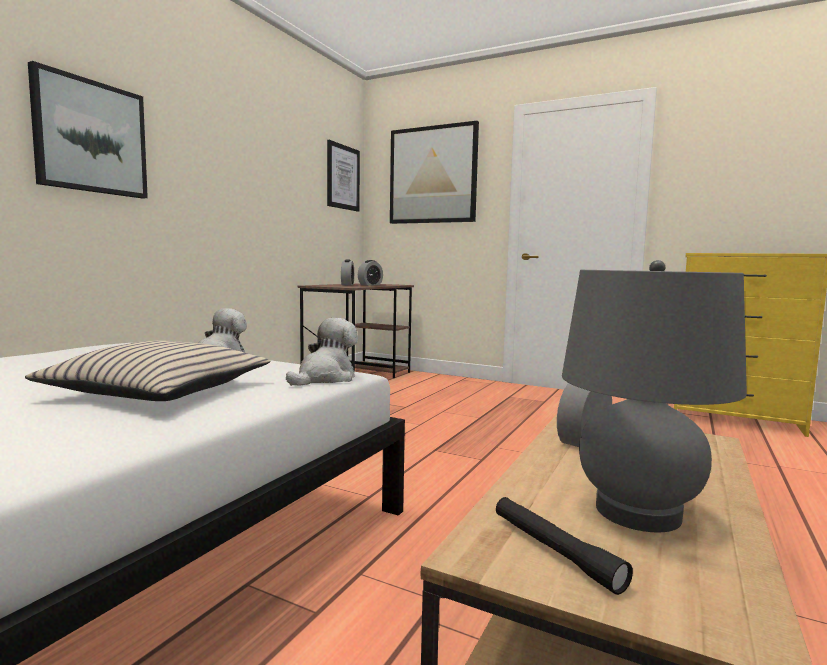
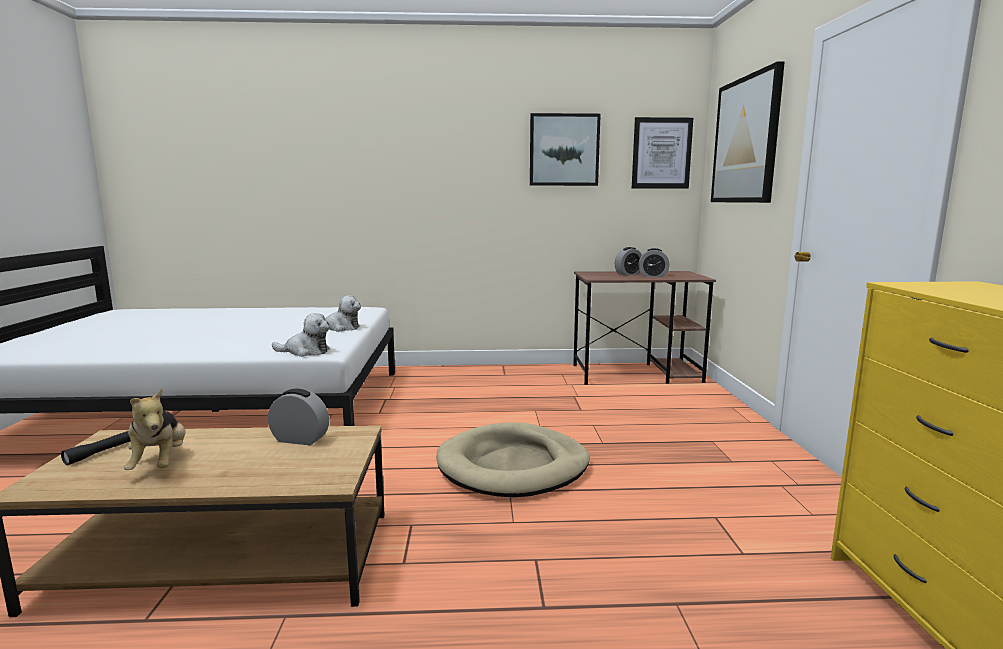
camera: 60 degrees right, 5 degrees up
(91, 137) = (383, 172): picture -> picture (564, 150)
(159, 391) = (250, 338): beige pillow -> none
(492, 450) = (513, 466): none -> beige dog bed
(637, 512) = (160, 463): grey table lamp -> plush toy

